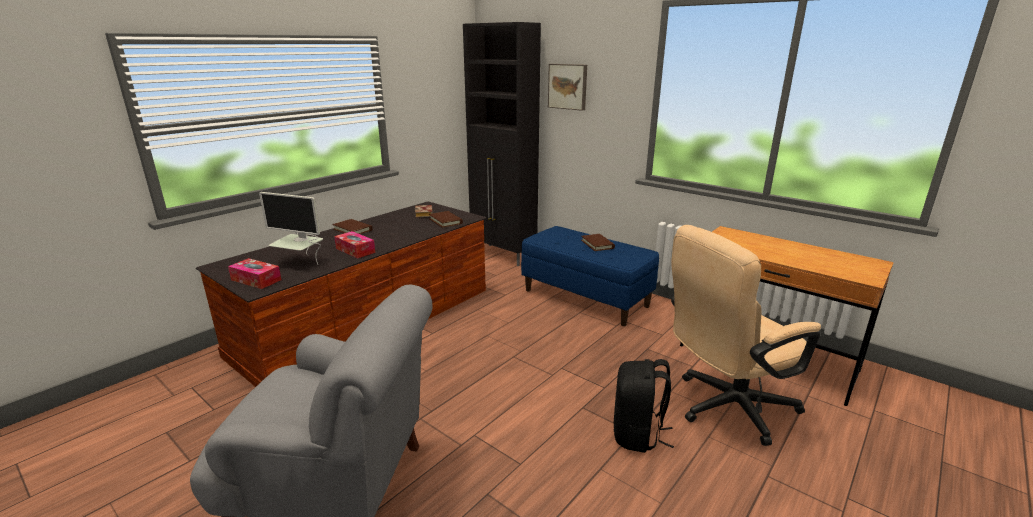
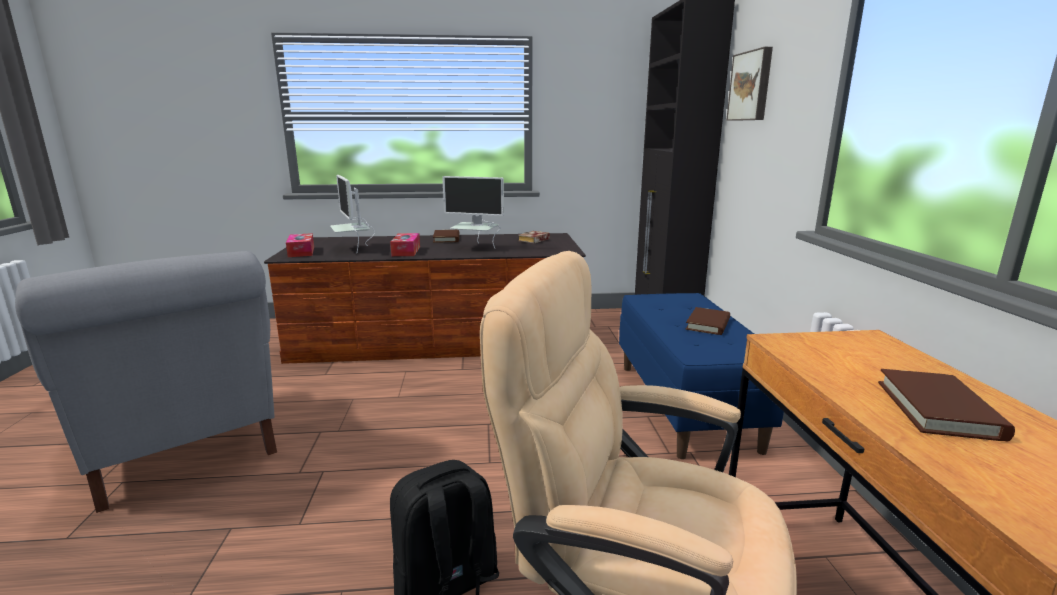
camera: 45 degrees right, 5 degrees down
(401, 231) = (476, 248): none -> monitor
(445, 221) = (535, 249): brown book -> brown book (938, 409)

